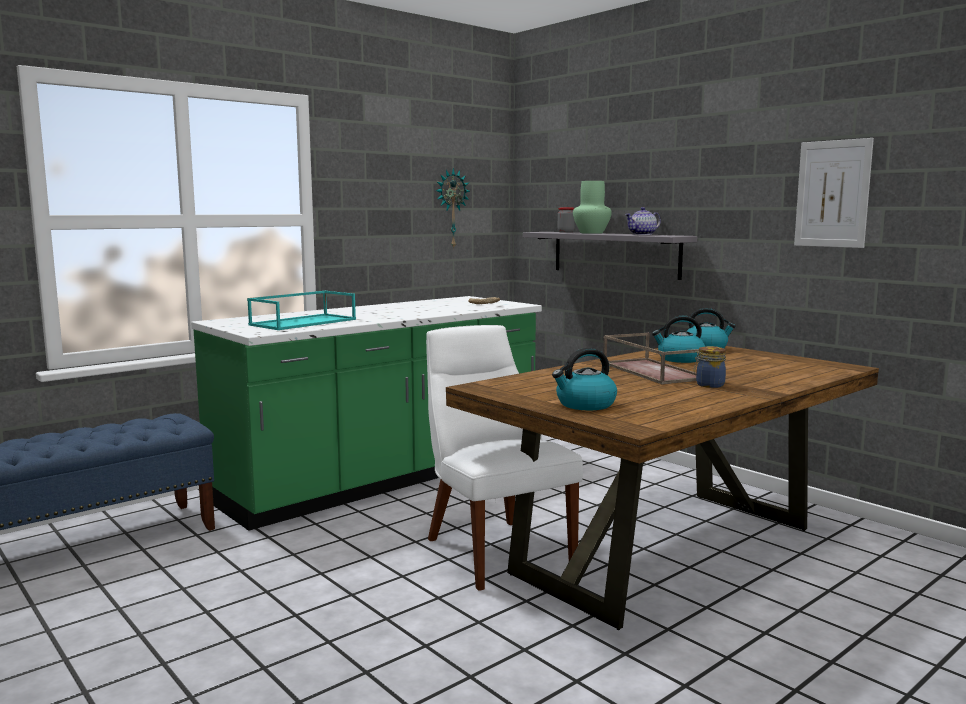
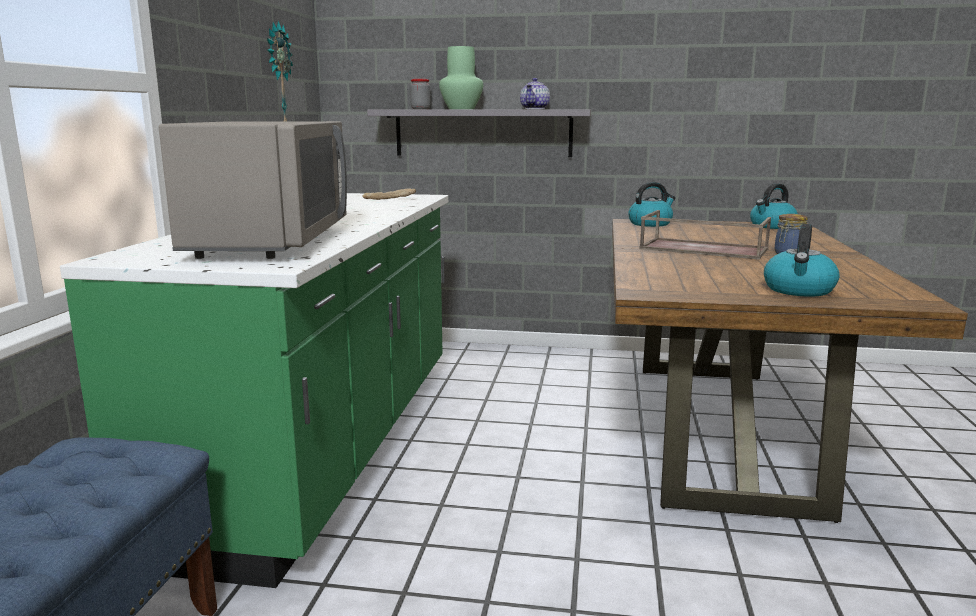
camera: 40 degrees left, 5 degrees up
(303, 322) = (271, 242): turquoise tray -> grey microwave
(495, 550) = (599, 487): white chair -> none
(680, 359) = (673, 235): kettle -> kettle (772, 226)
(832, 194) = (740, 65): picture -> none

